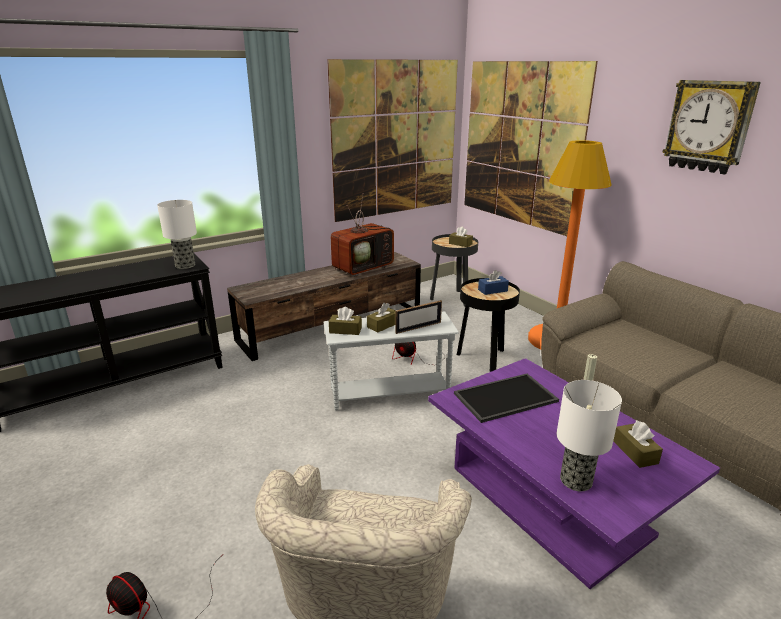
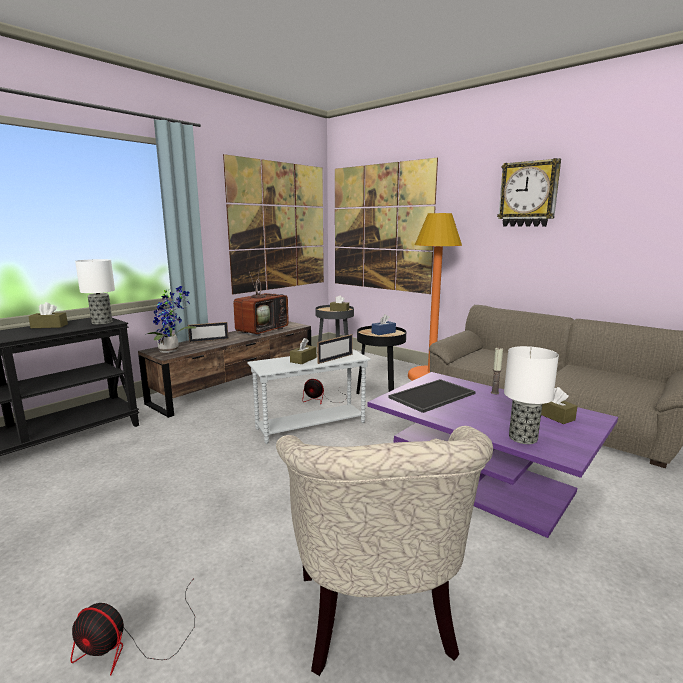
camera: 15 degrees left, 10 degrees down
(259, 290) = (171, 350): none -> potted plant
(301, 278) = (209, 340): none -> picture frame
(345, 330) = (271, 365): brown tissue box -> brown tissue box (49, 326)

